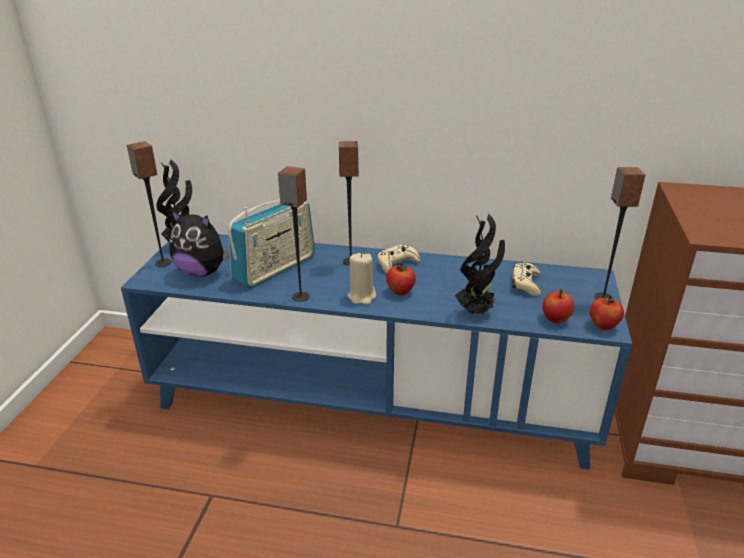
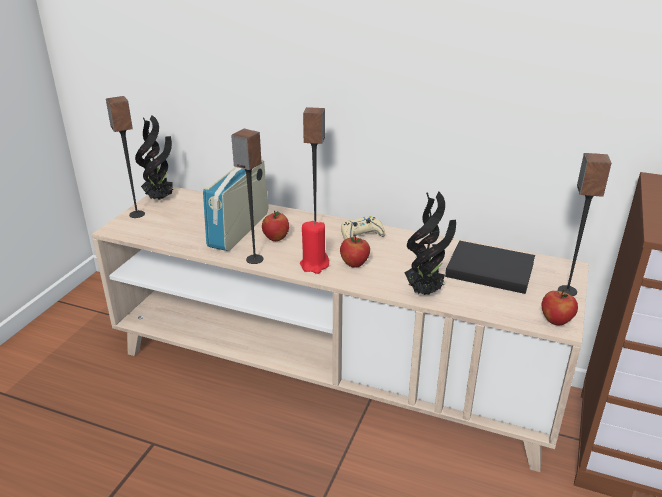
camera: 10 degrees right, 0 degrees up
(202, 272) = (170, 227): plush toy -> none
(275, 269) = (239, 230): radio -> radio turned 150 degrees clockwise
(362, 296) = (314, 265): beige candle -> red candle
(372, 401) = (331, 372): blue tv stand -> beige tv stand
(526, 284) = (487, 269): beige game controller -> black book
(555, 319) = (507, 308): apple -> apple (276, 238)

